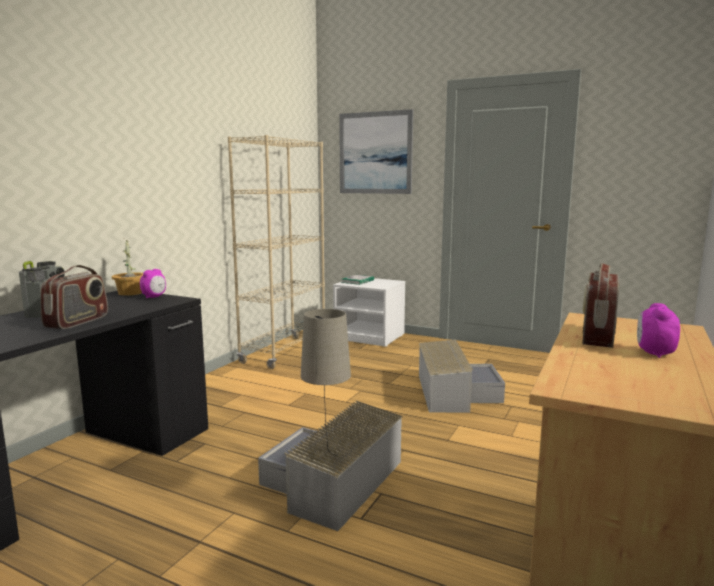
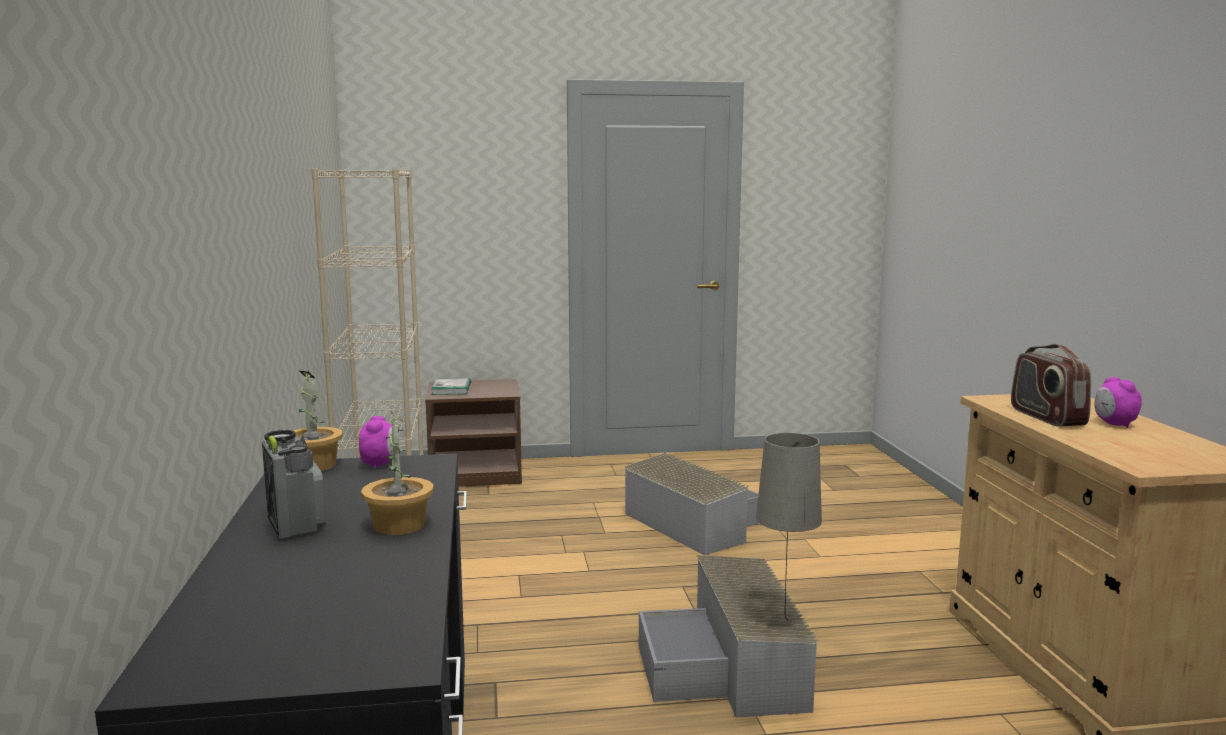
camera: 35 degrees left, 0 degrees up
(78, 322) = (398, 525): radio -> potted plant
(370, 337) = (477, 474): white nightstand -> brown nightstand
(375, 153) = (453, 182): picture -> none

